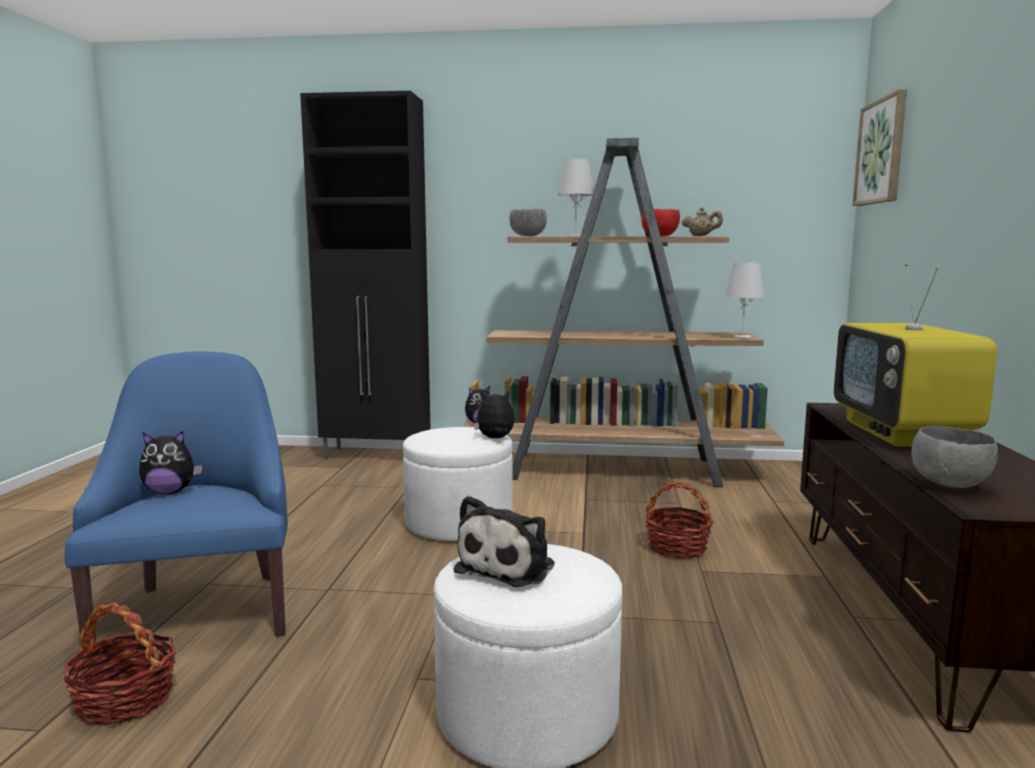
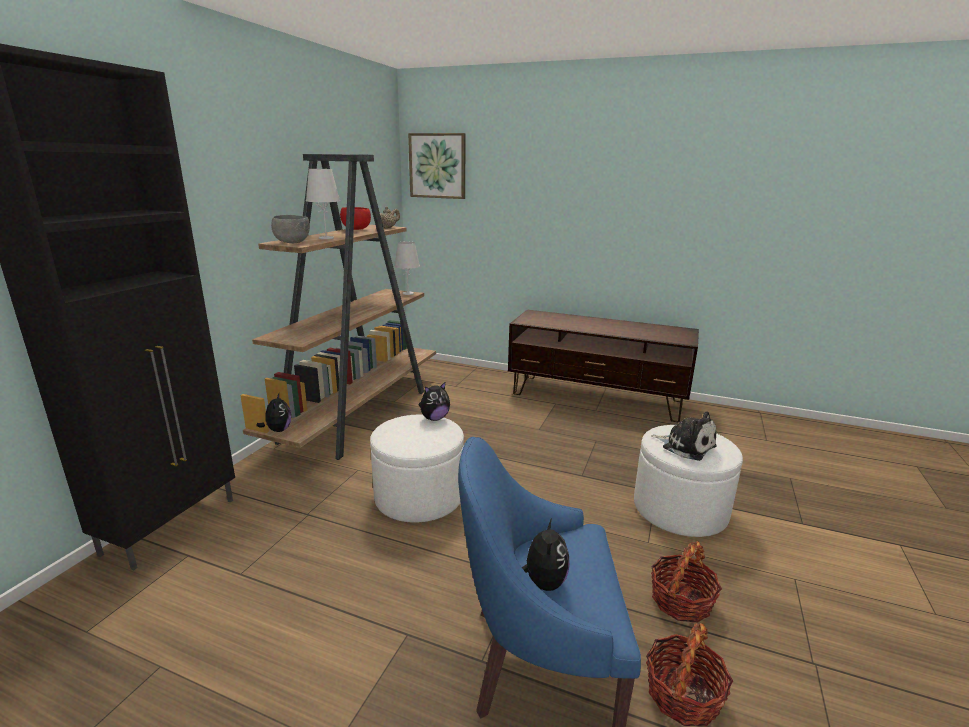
camera: 75 degrees left, 10 degrees up
(495, 438) = (434, 418): plush toy -> plush toy turned 135 degrees counterclockwise
(677, 548) = (506, 428): basket -> basket (681, 601)
(903, 433) = (581, 325): television -> none
(950, 484) = (658, 338): grey bowl -> none

